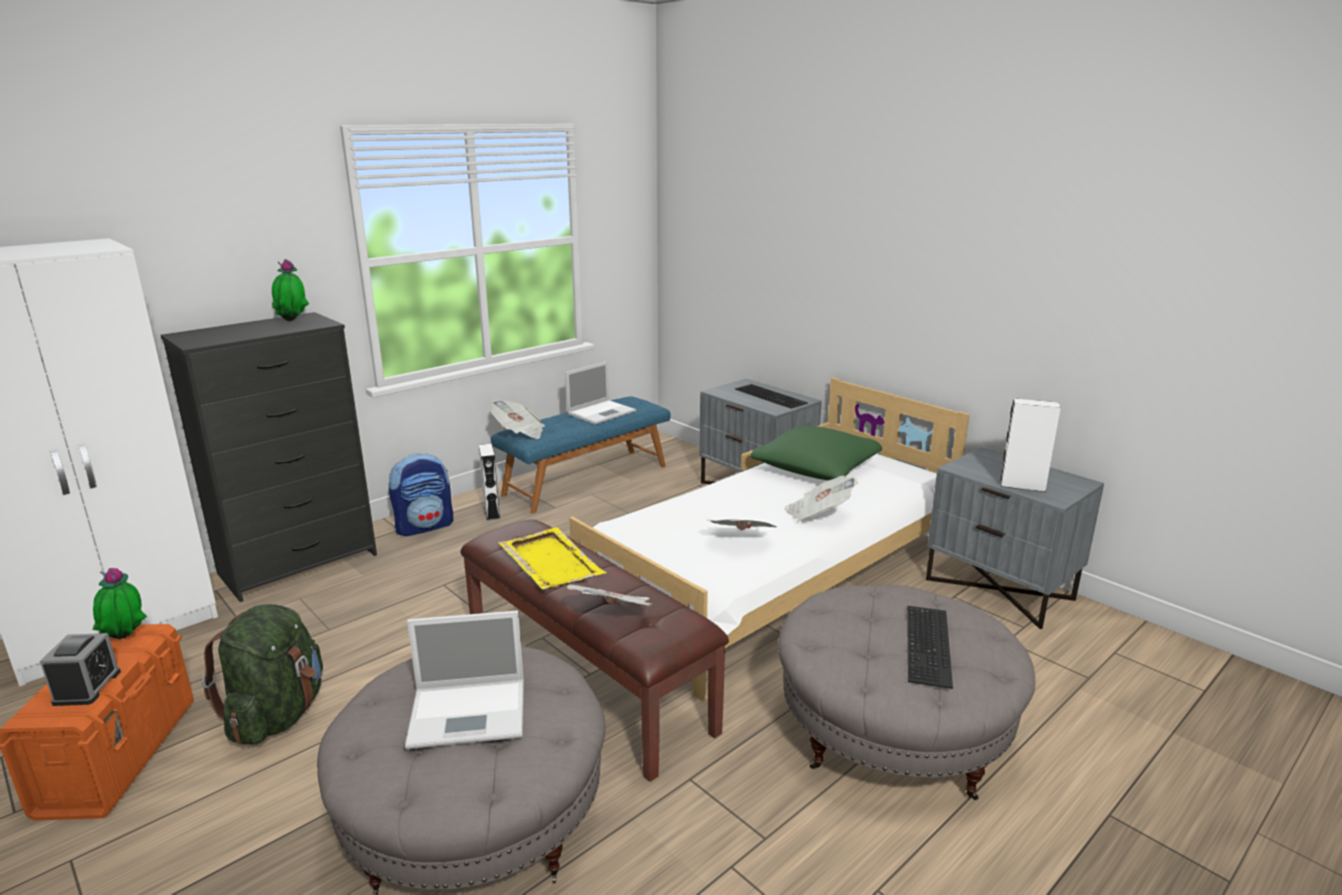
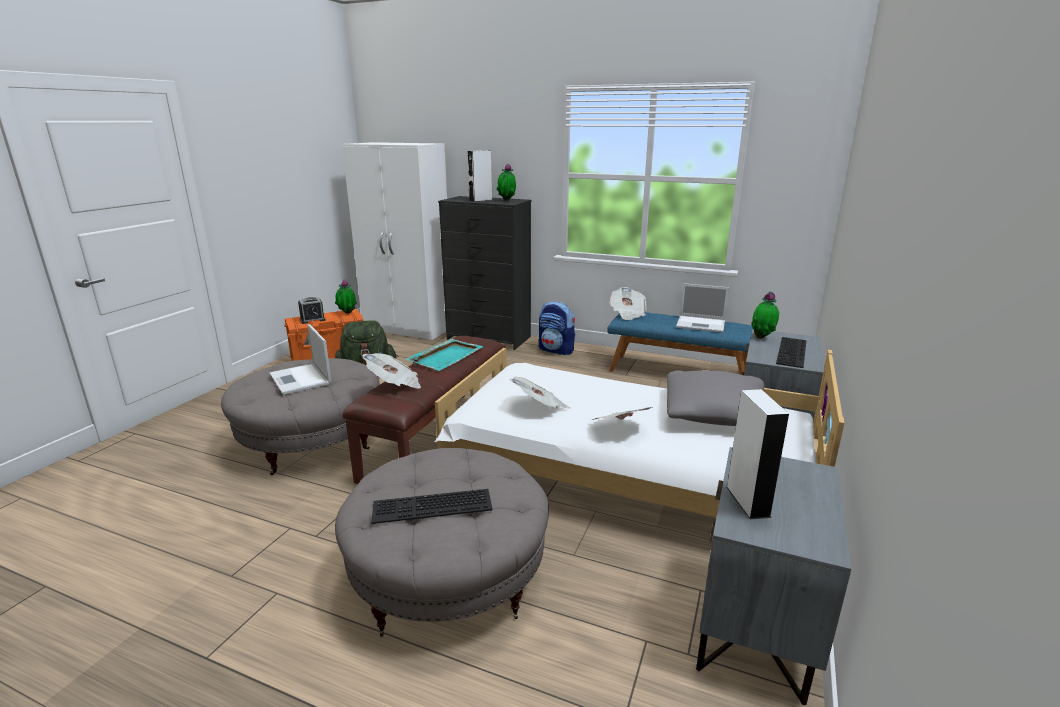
camera: 65 degrees right, 0 degrees up
(491, 512) = (594, 360): white speaker -> white speaker (480, 200)
(550, 561) = (446, 356): yellow tray -> turquoise tray
(728, 395) = (762, 338): none -> potted plant
(816, 469) = (715, 414): green pillow -> grey pillow

